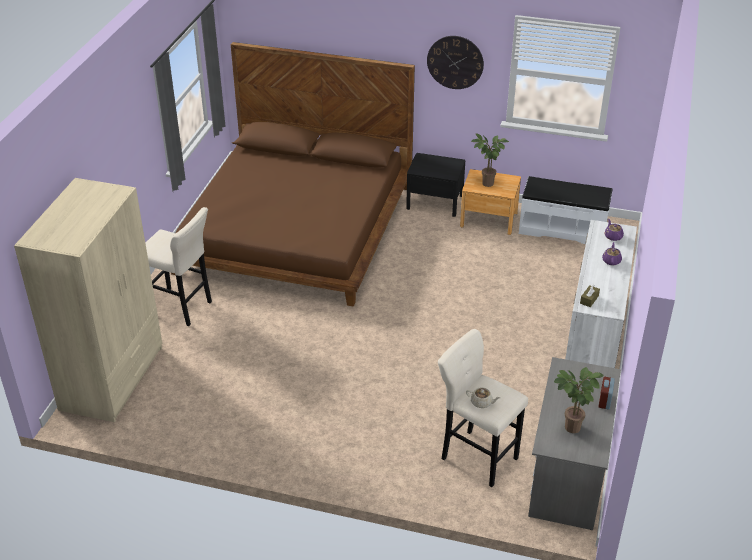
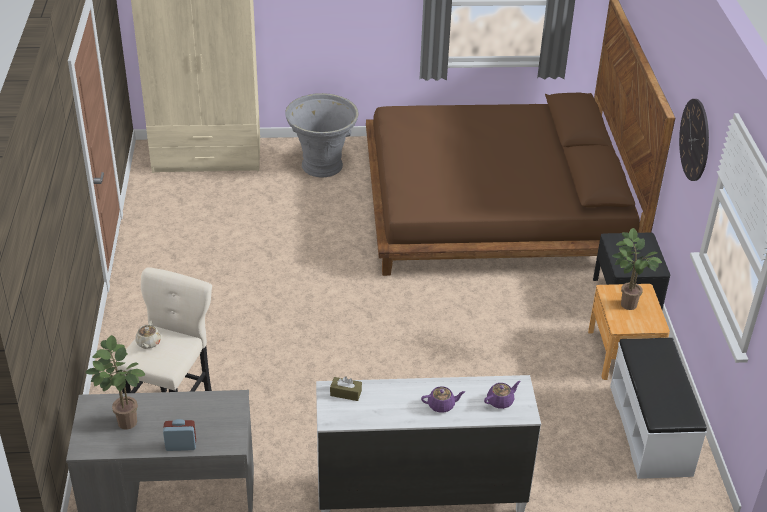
camera: 70 degrees right, 0 degrees up
(181, 308) = (322, 166): beige stool -> grey planter

